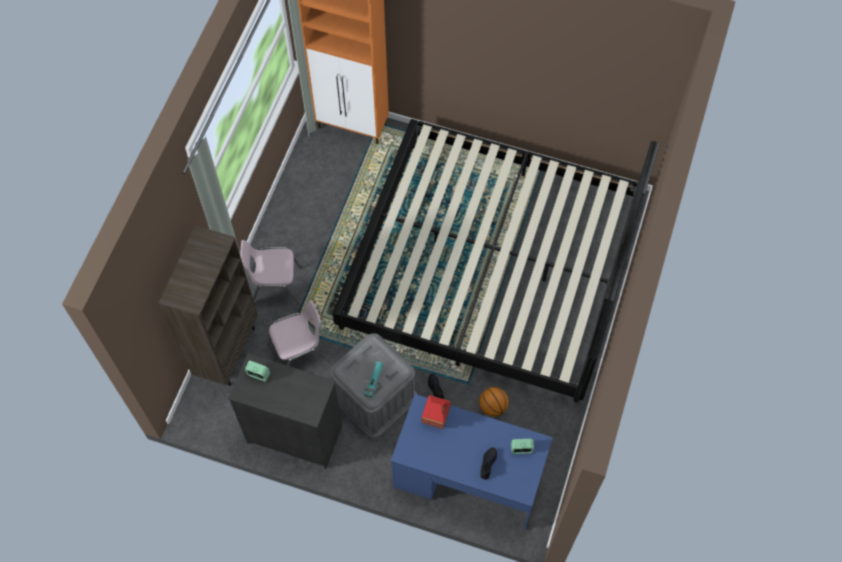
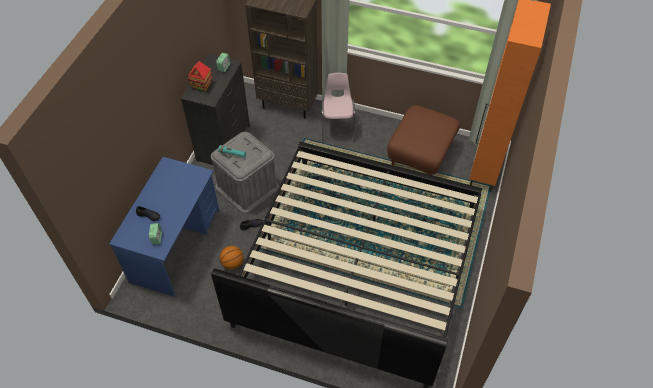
camera: 90 degrees right, 10 degrees down
(300, 354) = (284, 143): pink chair -> none
(328, 192) = (421, 155): none -> brown ottoman
(435, 417) = (192, 183): toy house -> toy house (202, 85)

